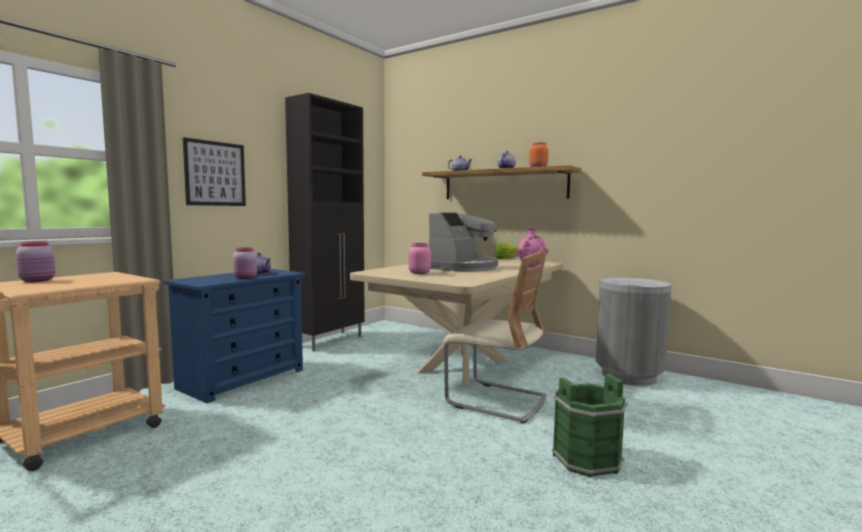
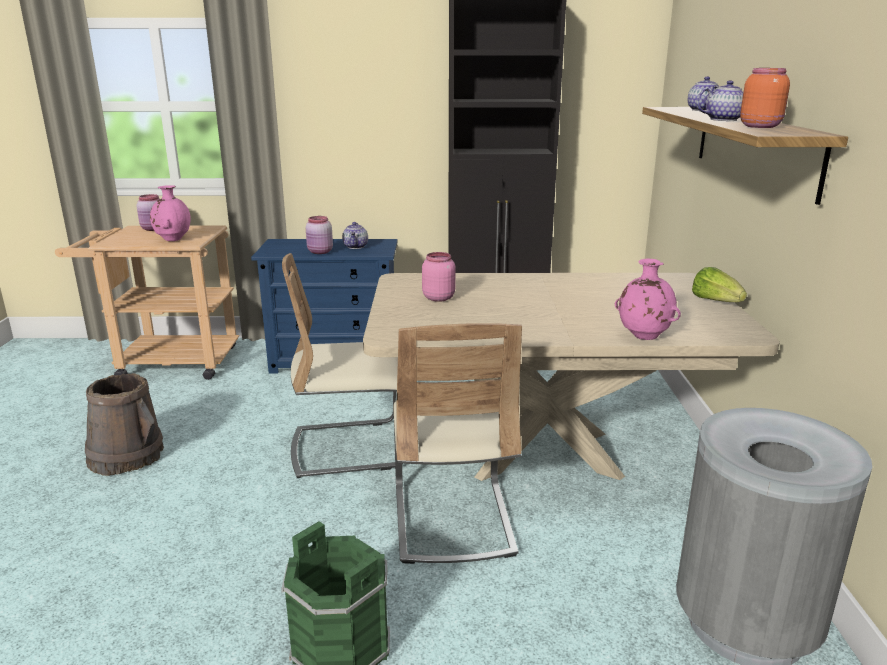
camera: 55 degrees right, 15 degrees up
(107, 280) = (173, 240): none -> pink vase
(215, 173) = (345, 116): picture -> none
(222, 493) = (127, 456): none -> brown bucket
(377, 405) = (349, 448): none -> beige chair
(463, 268) = (537, 304): coffee machine -> none

